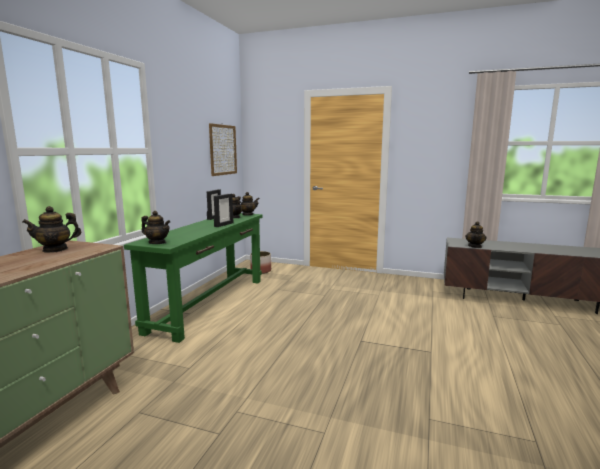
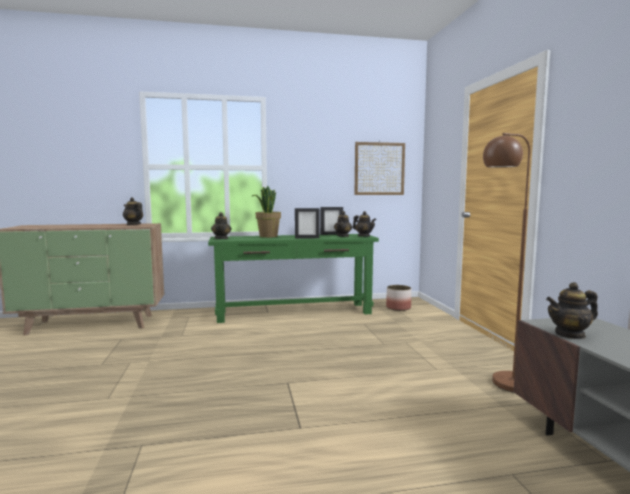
camera: 60 degrees right, 5 degrees down
(182, 230) = (268, 236): none -> potted plant
(412, 289) = (504, 386): none -> brown floor lamp

